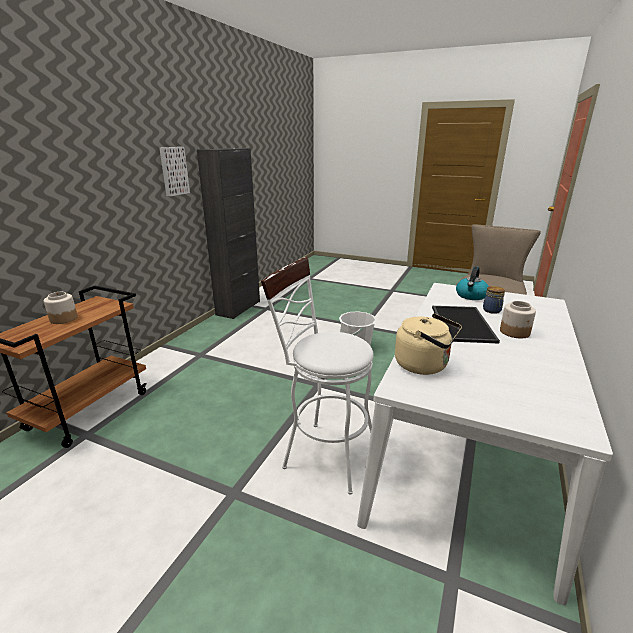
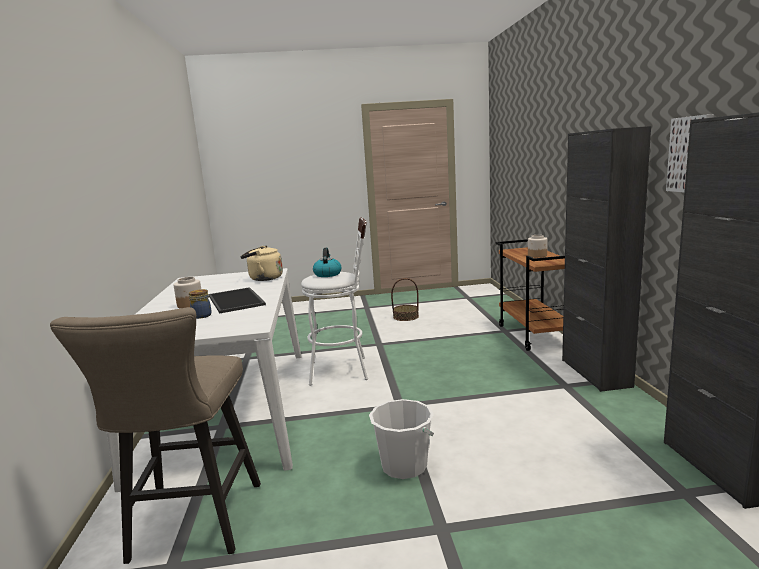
camera: 150 degrees right, 10 degrees down
(75, 581) = (406, 317): none -> basket
(164, 354) = (595, 373): none -> black cabinet
(471, 296) = (219, 325): kettle -> kettle (327, 274)

